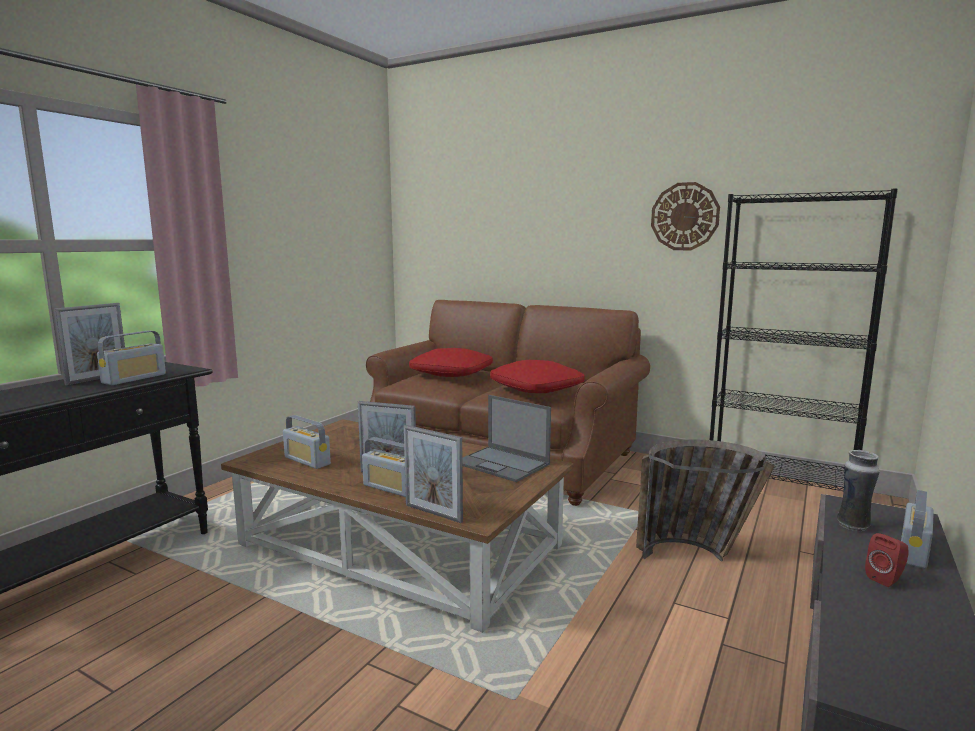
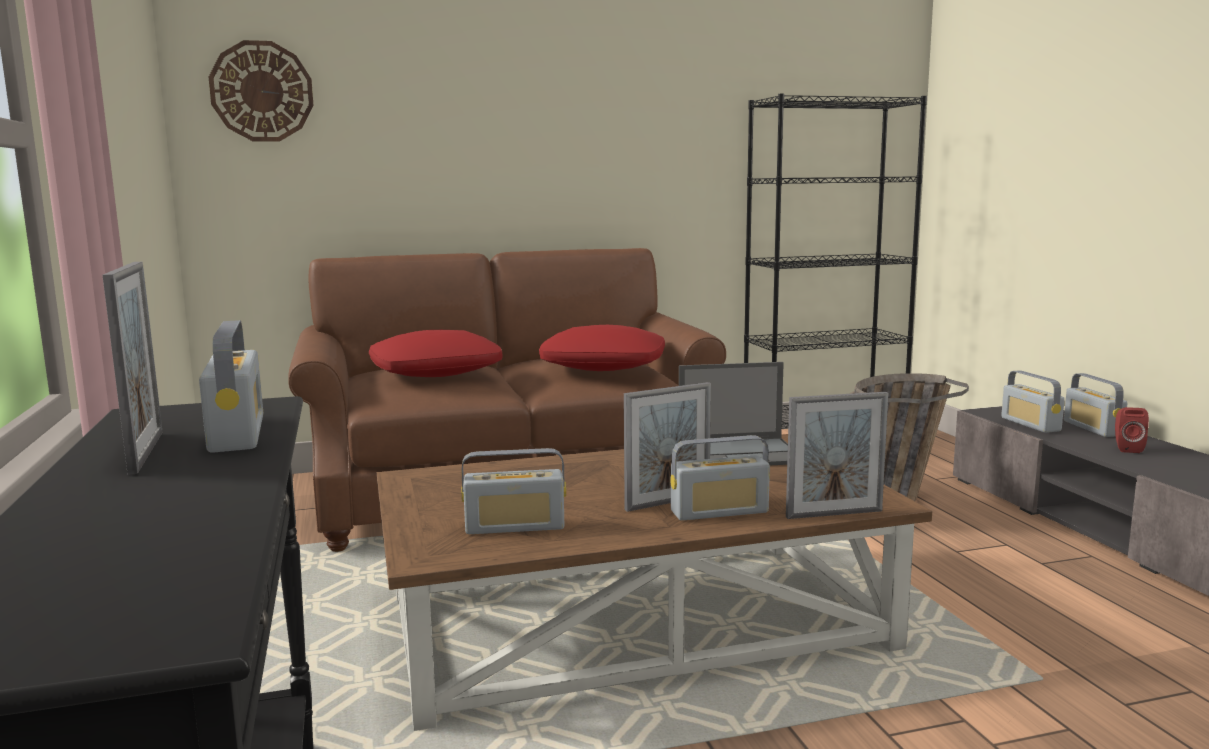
camera: 45 degrees left, 0 degrees up
(684, 216) = (684, 122): wall clock -> wall clock (262, 91)
(853, 526) = (1030, 424): vase -> radio

